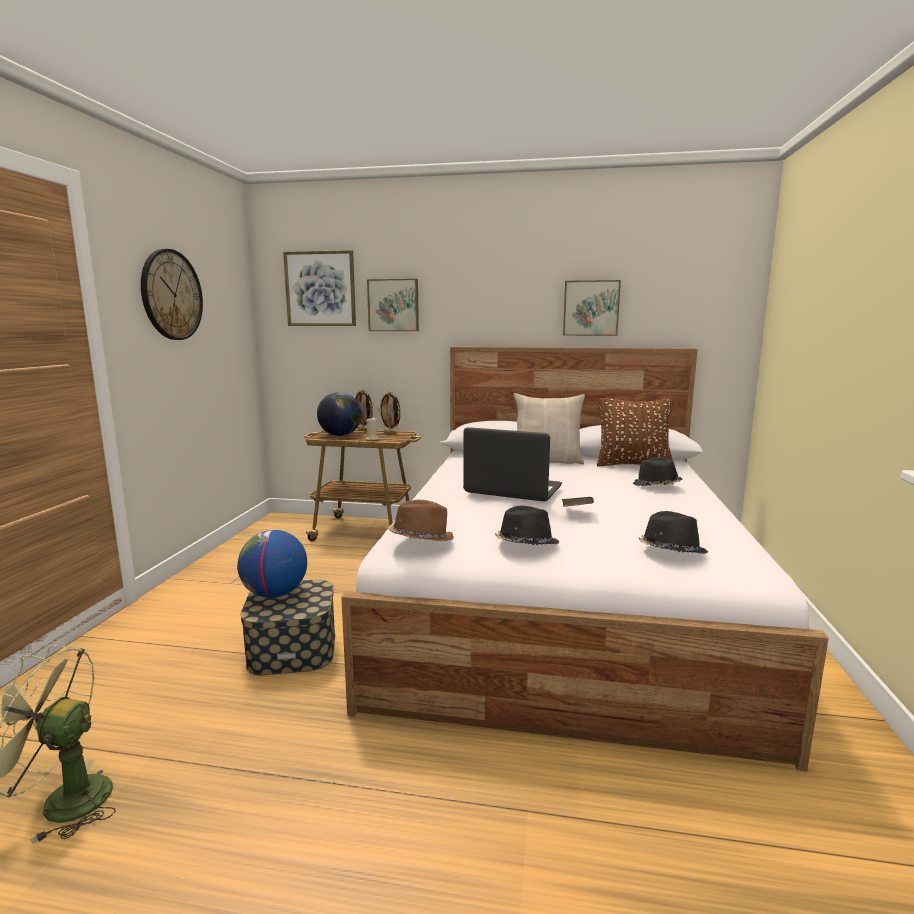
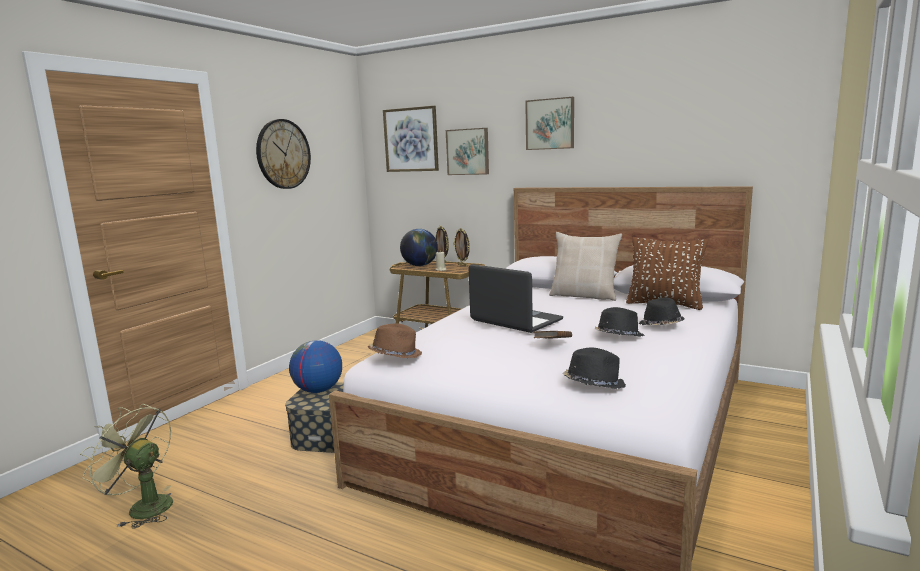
camera: 20 degrees right, 0 degrees up
(525, 544) = (474, 367): black hat -> black hat (618, 336)
(591, 308) = (643, 148): picture -> picture (550, 124)

